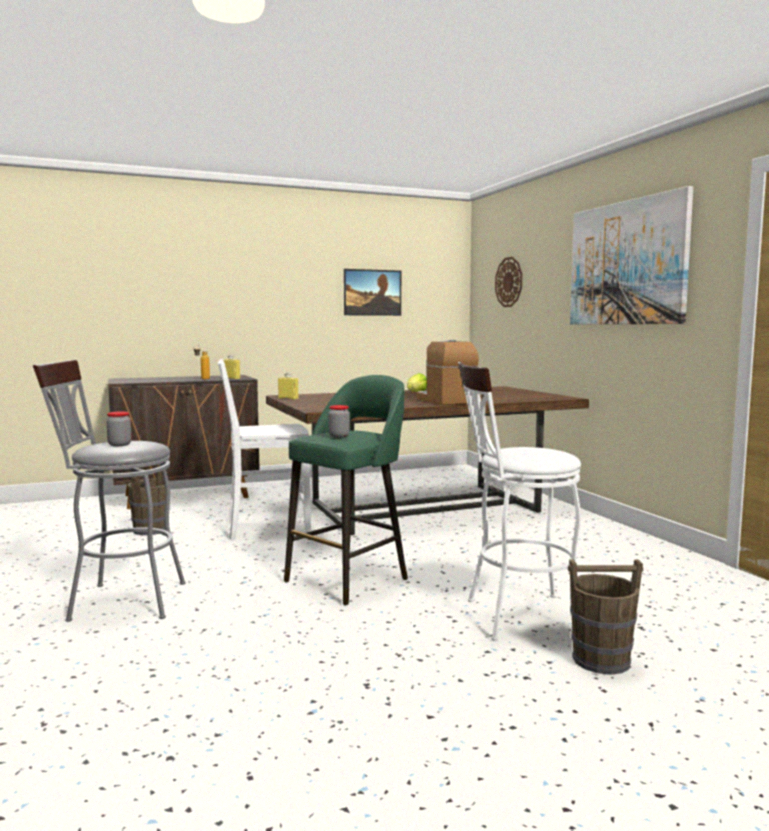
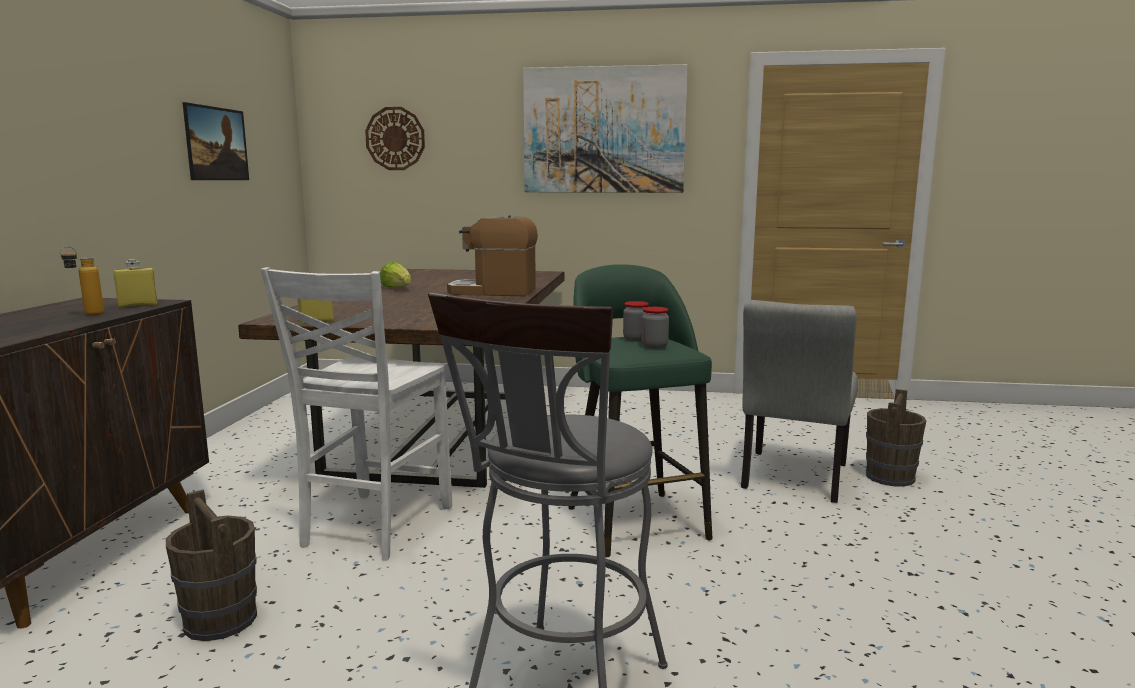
camera: 60 degrees left, 5 degrees up
(119, 445) = (575, 431): jar -> jar (635, 339)
(515, 617) = (792, 479): white stool -> grey chair

